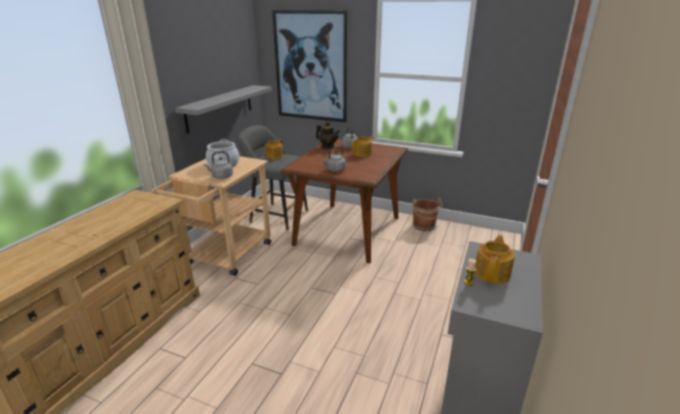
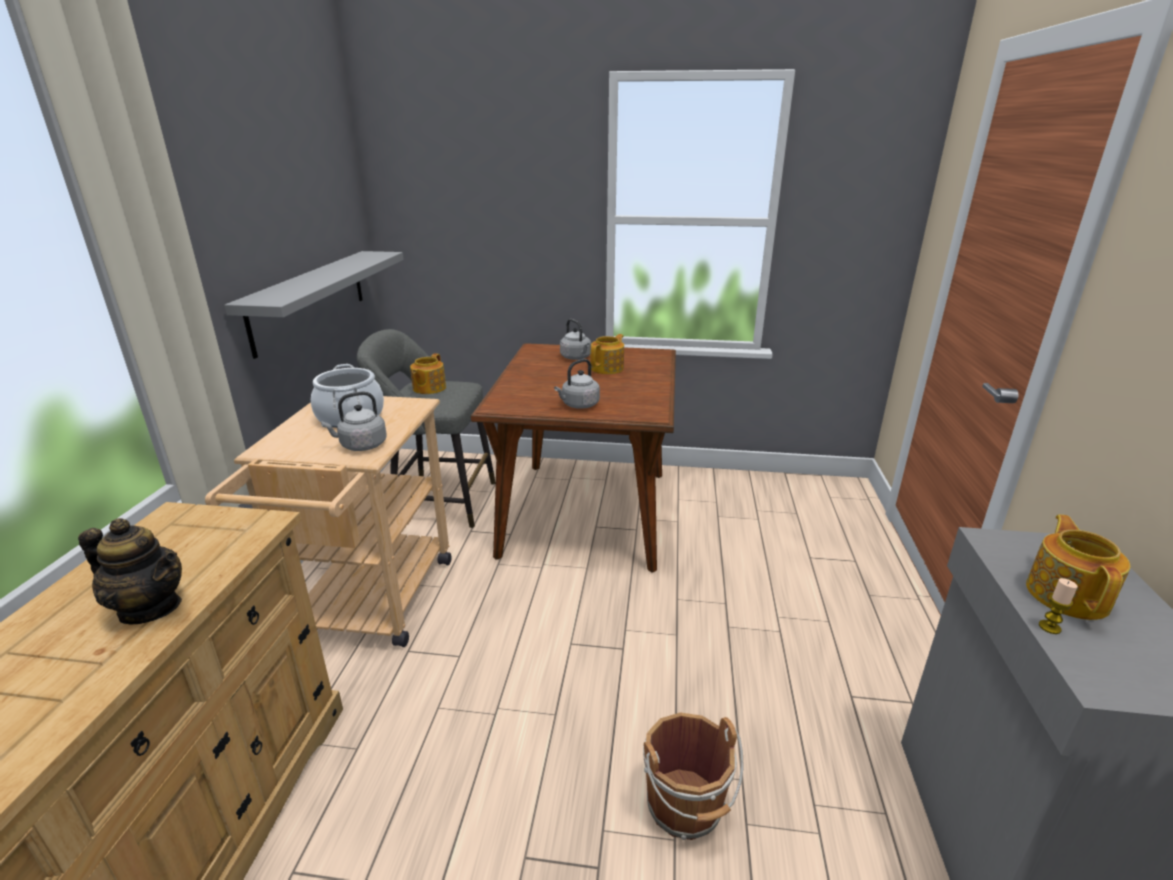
camera: 15 degrees left, 0 degrees up
(310, 67) = (479, 211): picture -> none
(327, 146) = (534, 360): teapot -> teapot (150, 608)
(424, 226) = (712, 485): brown bucket -> brown bucket (686, 808)

